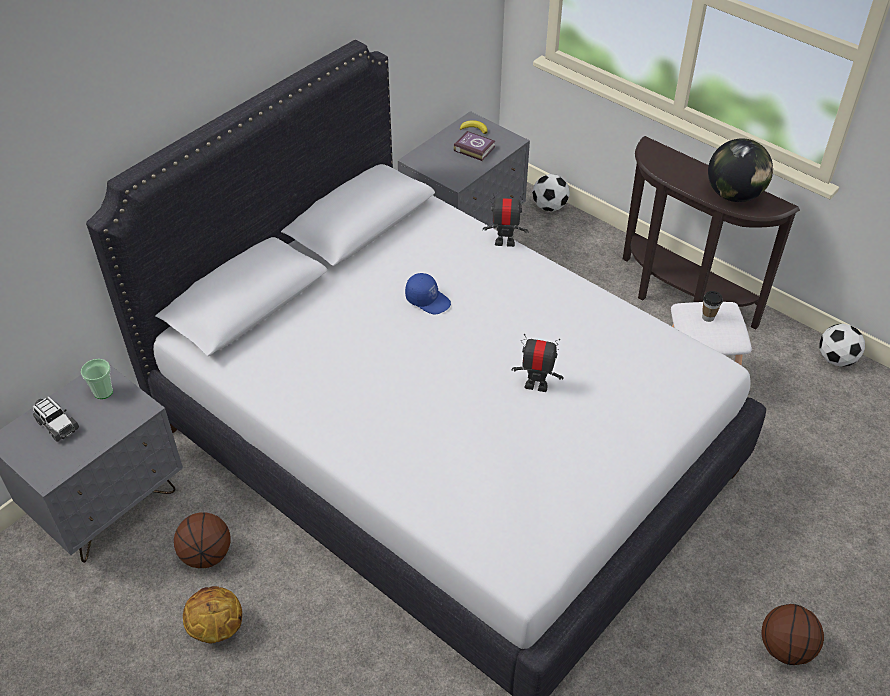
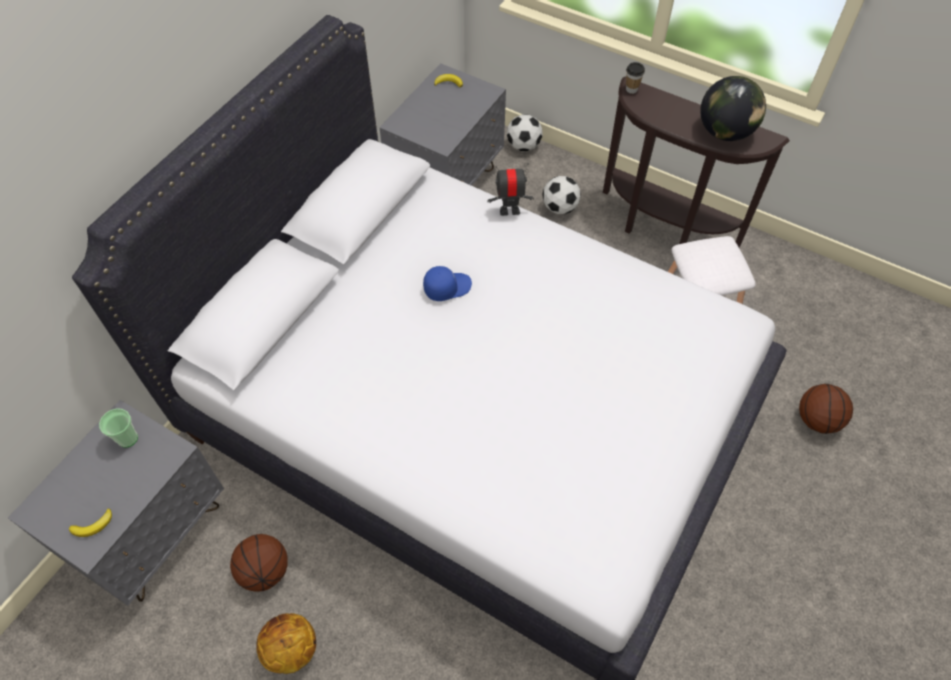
camera: 10 degrees left, 10 degrees up
(57, 425) = (85, 485): toy car -> none
(57, 458) = (93, 525): none -> banana
(428, 300) = (447, 287): blue cap -> blue cap turned 45 degrees counterclockwise
(474, 148) = (453, 104): book -> none
(536, 385) = (575, 369): toy robot -> none
(708, 317) = (710, 256): cup -> cup (631, 89)
(785, 649) = (828, 574): basketball -> basketball (817, 420)
(836, 359) = (815, 270): football -> football (559, 207)

